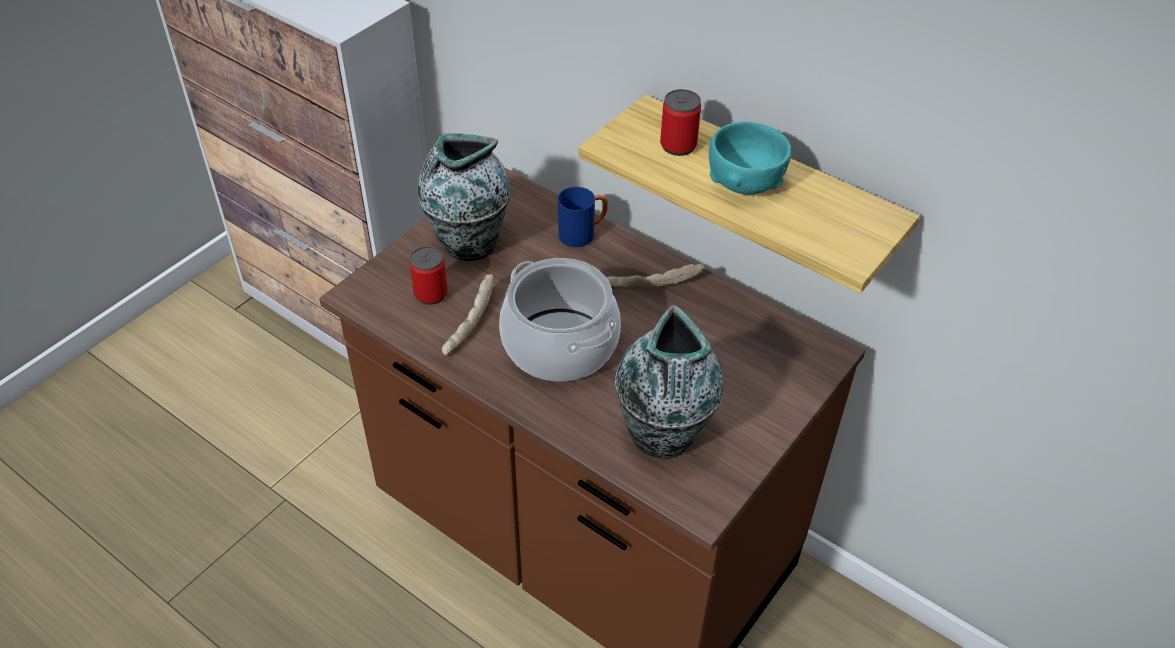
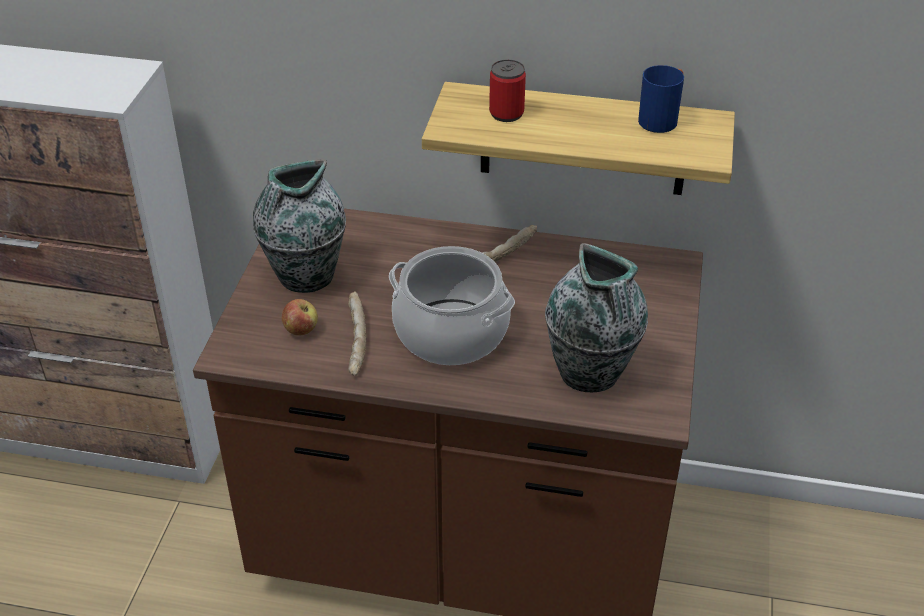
camera: 25 degrees left, 5 degrees down
(431, 294) = (301, 330): can -> apple
(583, 234) = (405, 236): blue mug -> blue mug (662, 119)
(744, 182) = (583, 126): turquoise bowl -> none

